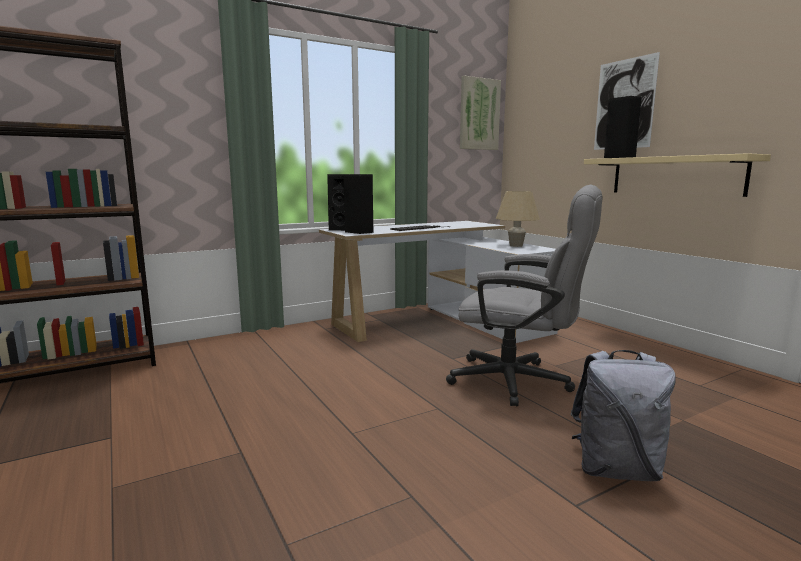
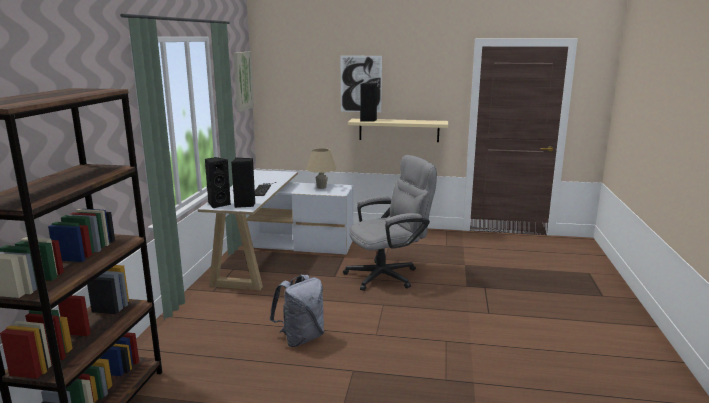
camera: 50 degrees left, 5 degrees up
(616, 469) = (478, 294): grey backpack -> grey backpack (301, 338)

